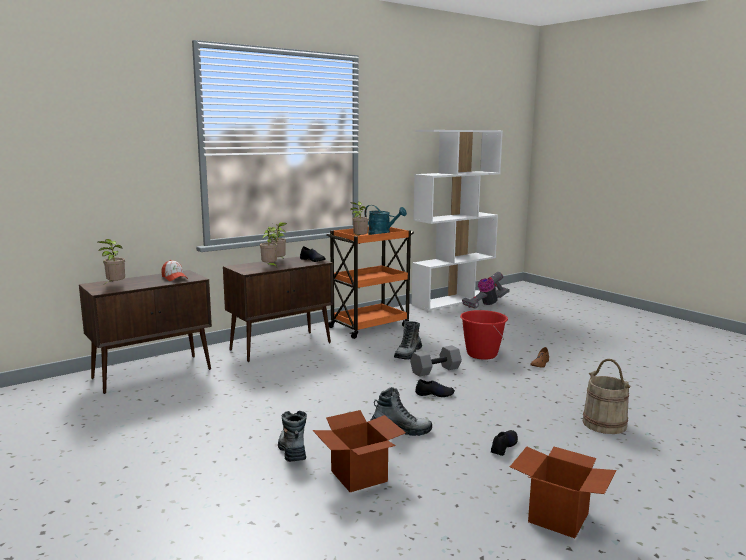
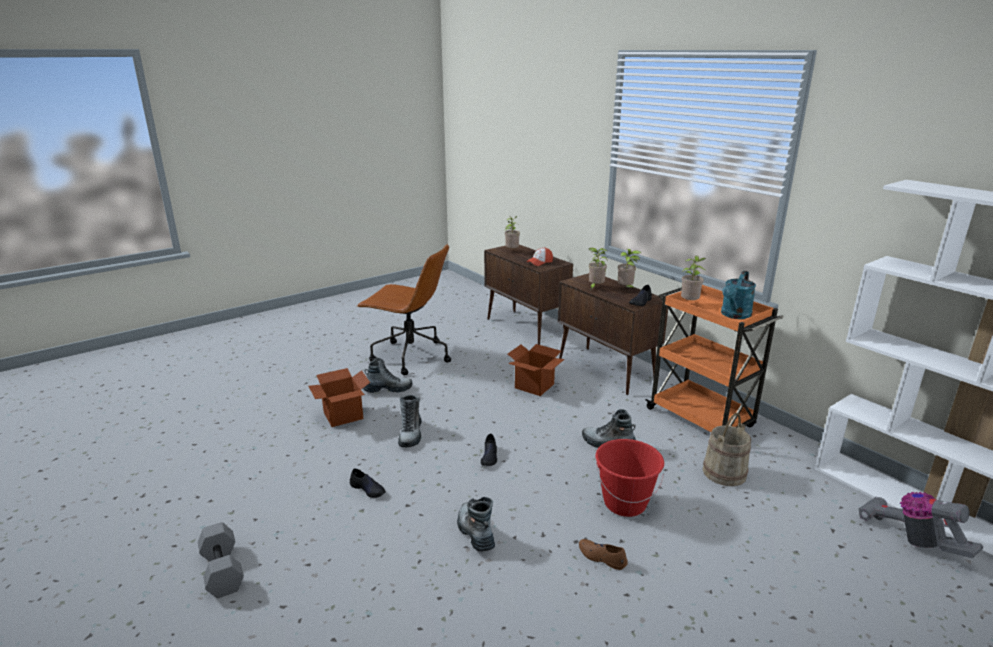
camera: 90 degrees right, 10 degrees up
(196, 441) = (410, 356): none -> brown office chair
(435, 370) = (558, 461): grey dumbbell -> grey dumbbell (224, 570)
(538, 399) = (475, 532): none -> boot
(558, 518) = (247, 502): cardboard box -> cardboard box (534, 386)
(604, 424) = (400, 577): beige bucket -> beige bucket (724, 472)

